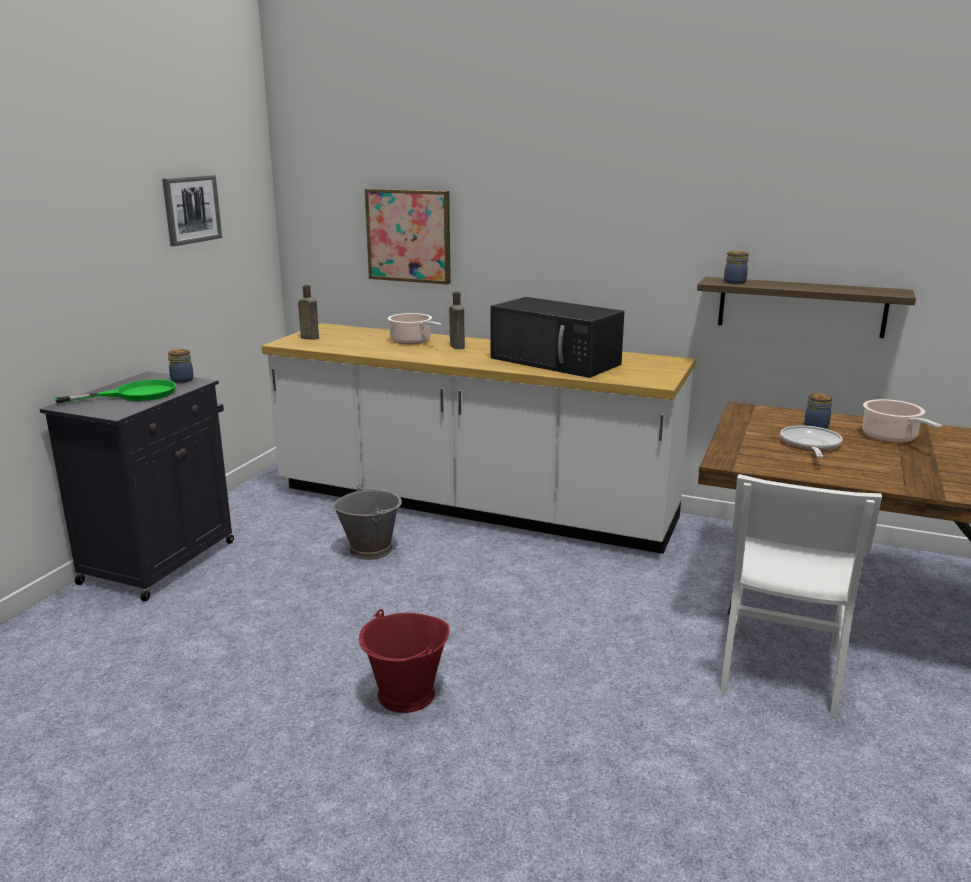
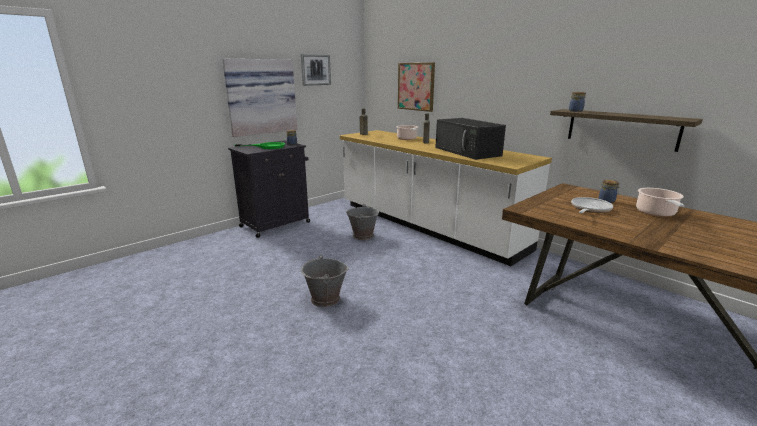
camera: 25 degrees right, 0 degrees up
(94, 282) = (261, 97): none -> picture
(406, 695) = (325, 299): red bucket -> grey bucket
(780, 669) = (534, 340): white chair -> none

